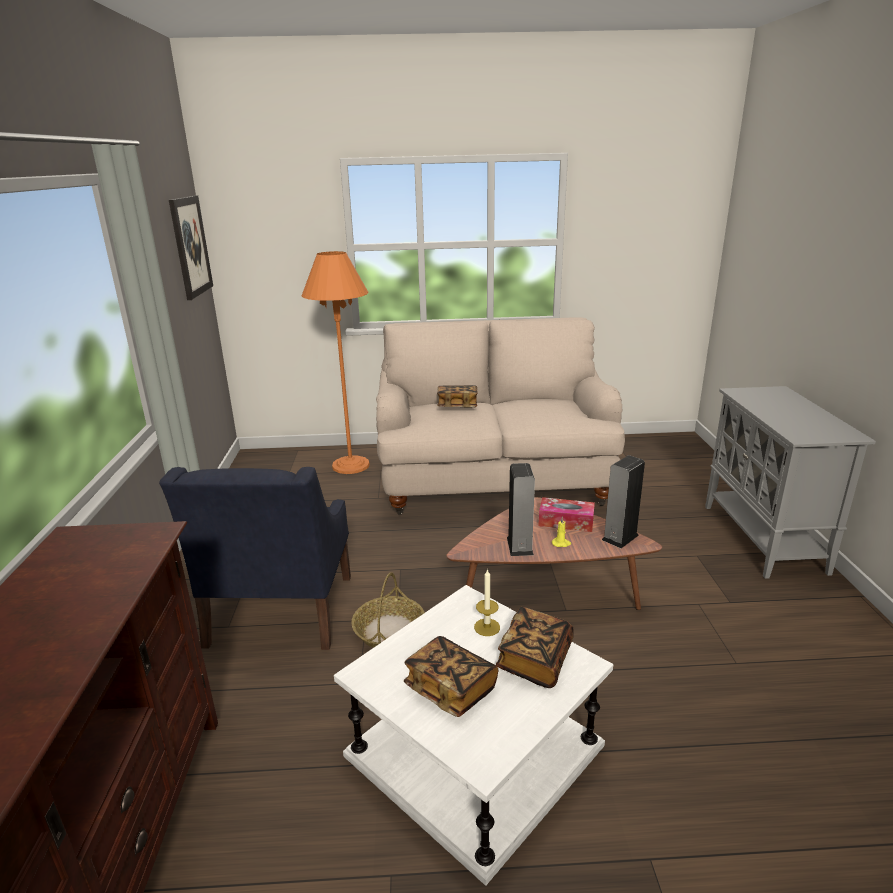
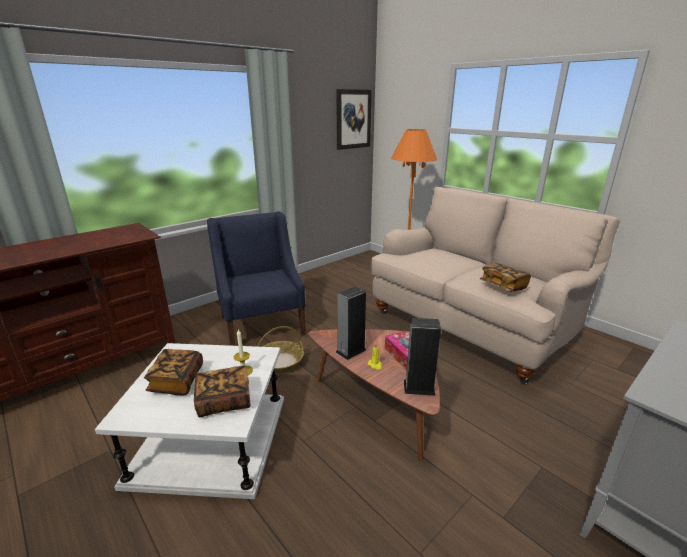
camera: 50 degrees right, 0 degrees up
(280, 611) = (262, 324): blue armchair -> blue armchair turned 105 degrees clockwise
(457, 406) = (444, 254): book -> book (503, 286)

